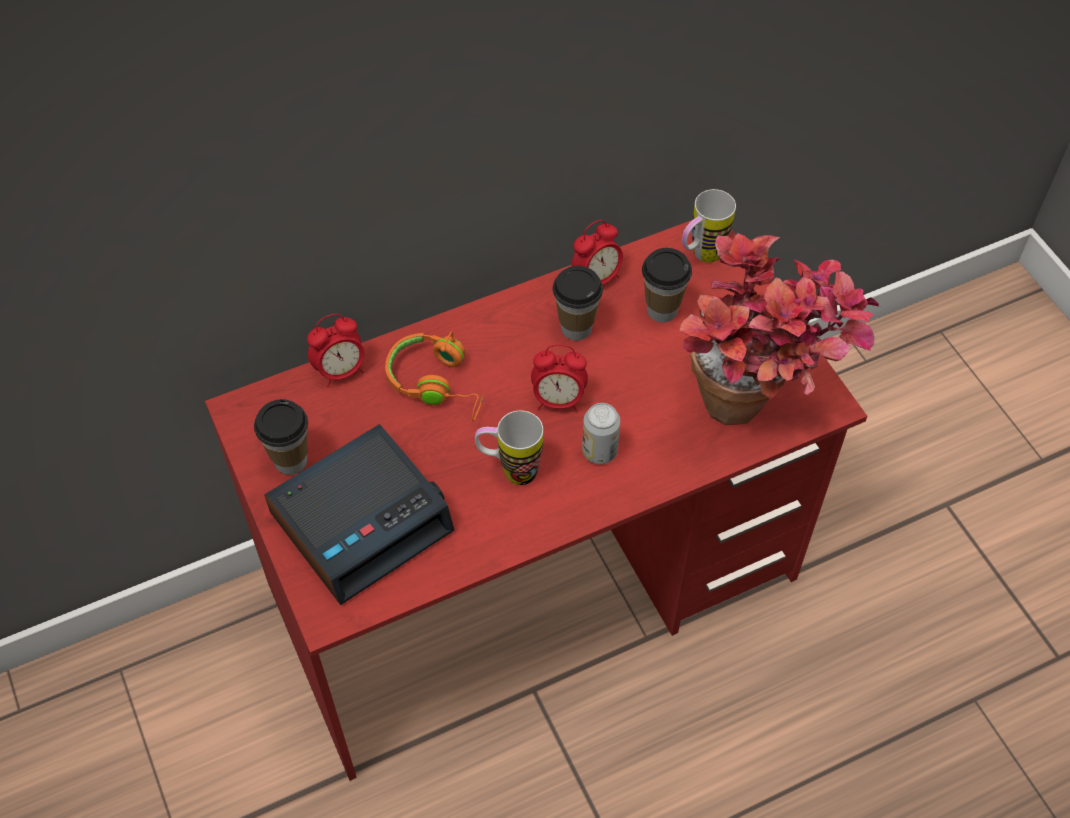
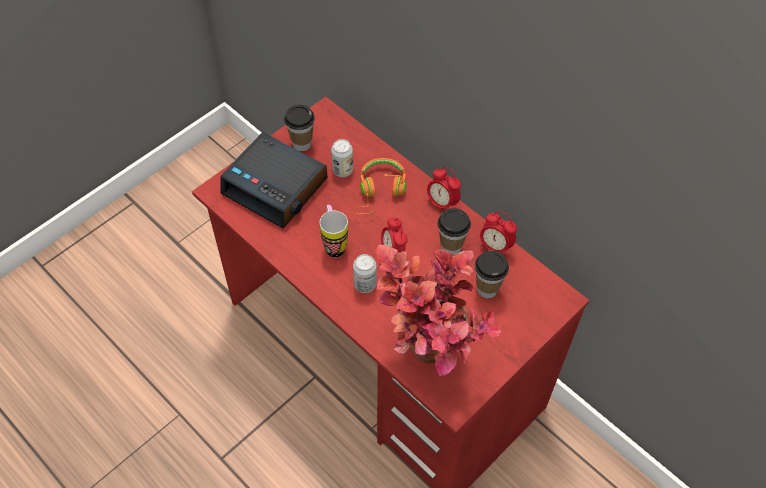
camera: 70 degrees right, 0 degrees up
(340, 371) = (369, 145): alarm clock -> alarm clock (442, 203)
(374, 419) = (343, 170): none -> can
(700, 256) = (542, 299): mug -> none

